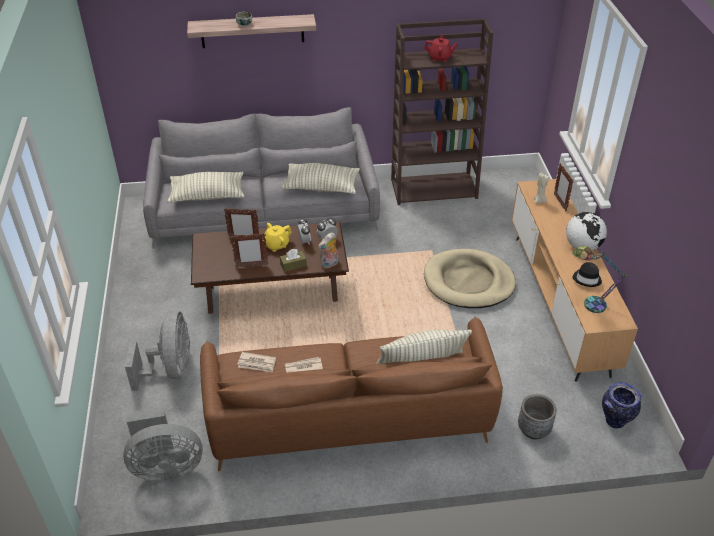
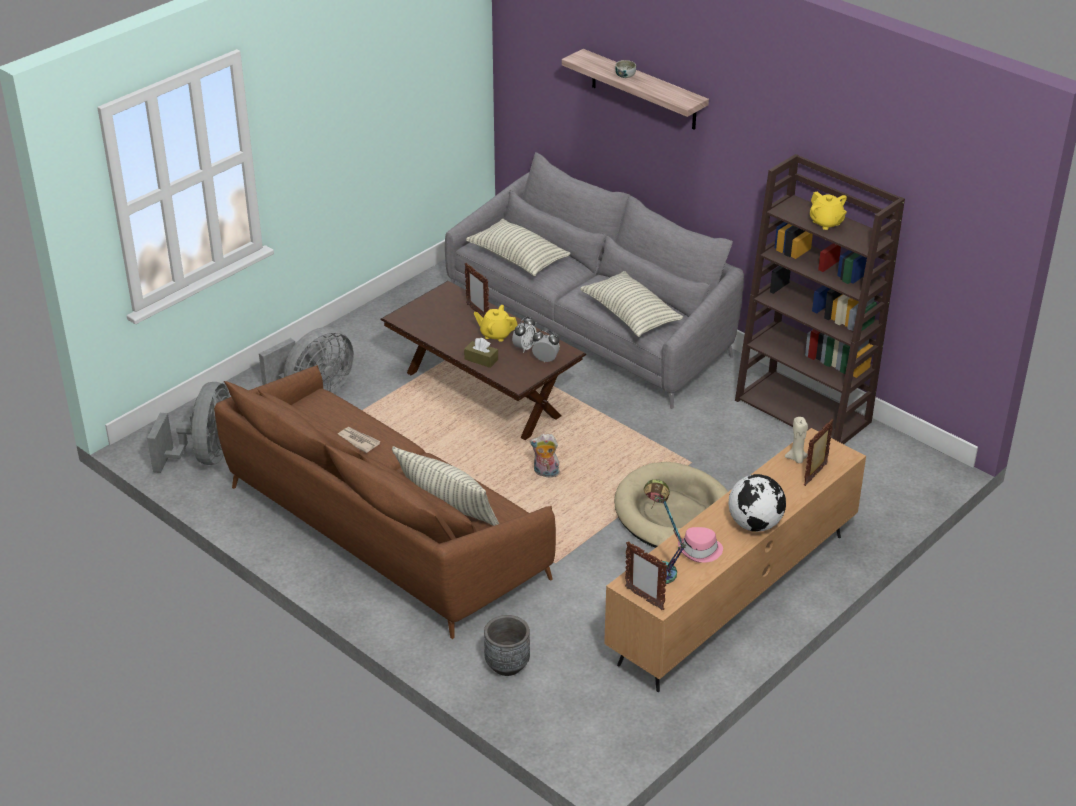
camera: 50 degrees right, 5 degrees down
(165, 467) = (205, 456): grey fan -> grey fan turned 120 degrees counterclockwise
(251, 266) = (447, 337): picture frame -> picture frame (644, 598)
(257, 363) = (331, 412): newspaper -> none
(329, 264) = (511, 380): plush toy -> plush toy (545, 473)
(440, 58) = (826, 223): red teapot -> yellow teapot
(587, 279) = (700, 550): black hat -> pink hat
(615, 421) = (592, 722): vase -> none

